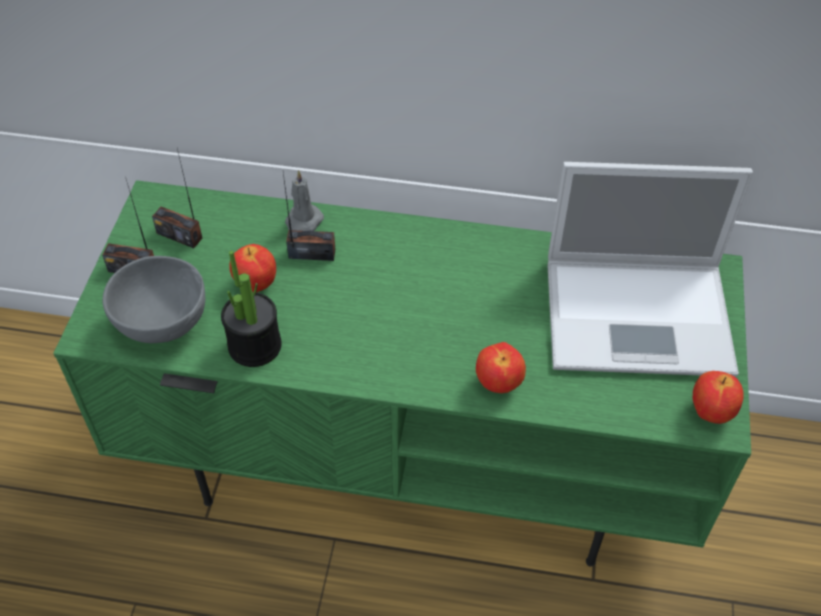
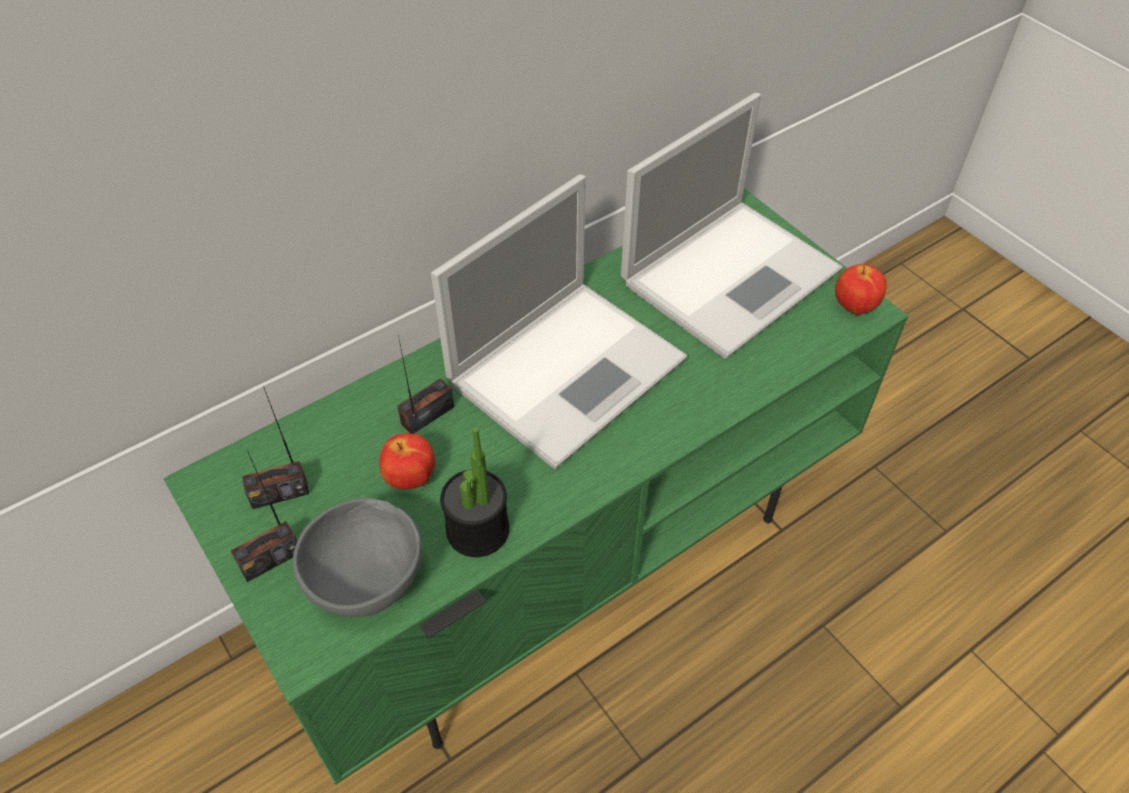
camera: 45 degrees left, 0 degrees up
(303, 223) = (386, 395): grey candle -> none
(436, 292) = (569, 368): none -> laptop
(498, 383) = (702, 400): apple -> none

